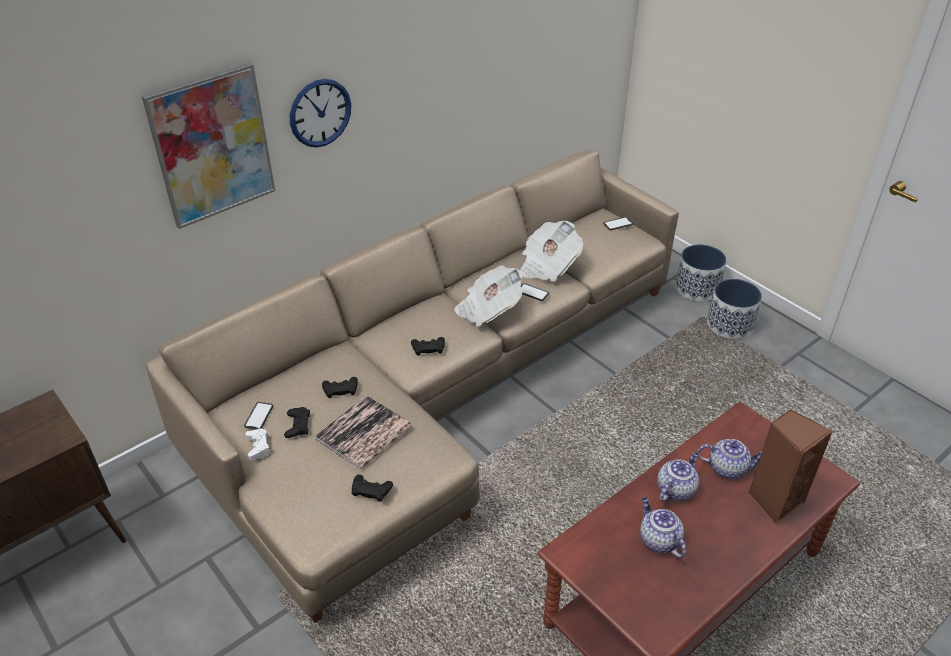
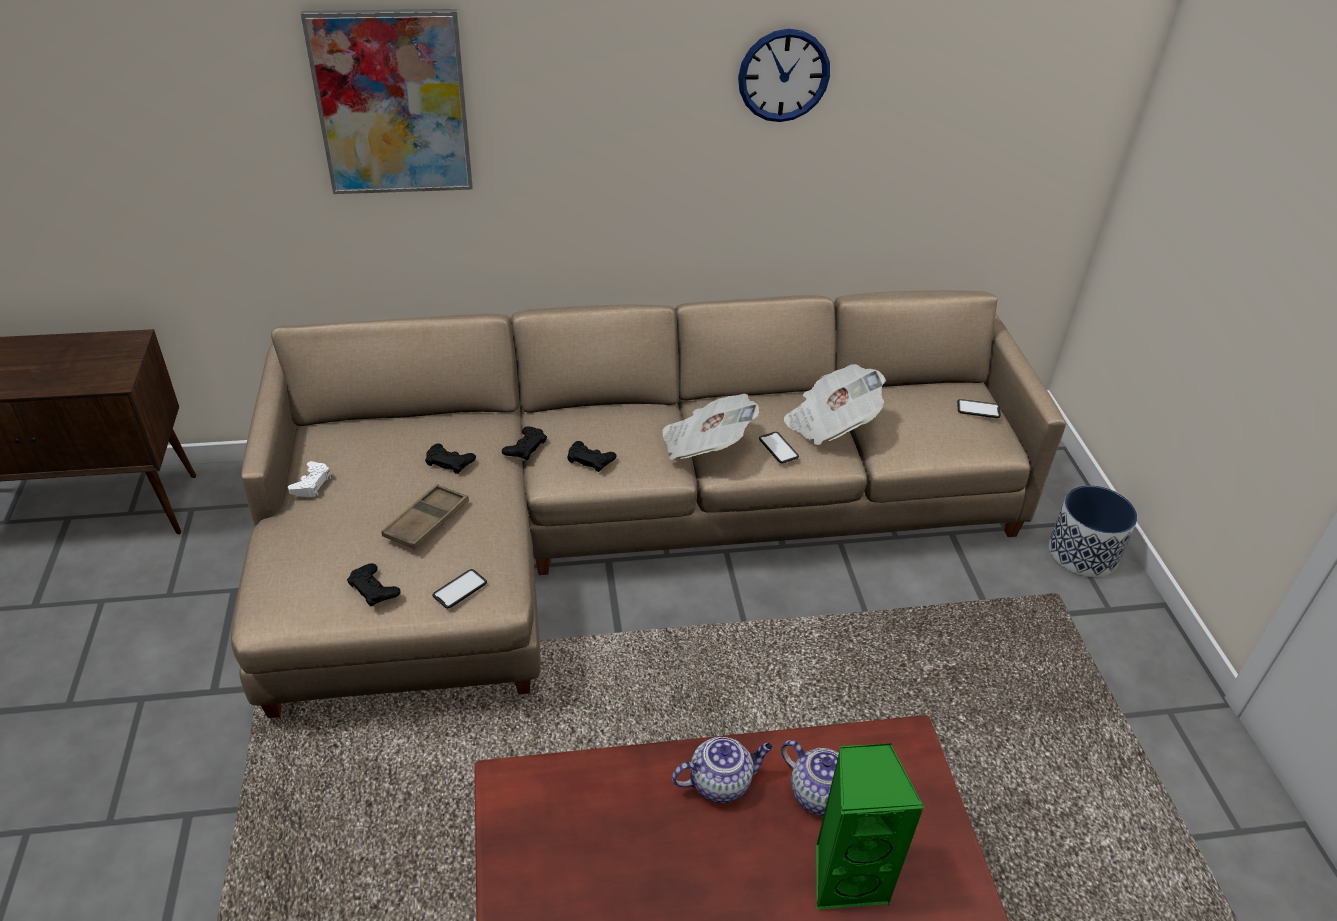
camera: 30 degrees right, 0 degrees up
(259, 416) = (342, 452): phone -> phone (460, 589)
(297, 425) = (369, 479): black game controller -> black game controller (525, 447)
(320, 113) = (554, 106): wall clock -> wall clock (783, 75)
(364, 433) = (427, 521): book -> brown tray
(658, 540) = (634, 834): teapot -> none
(730, 325) = (1091, 623): planter -> none
(774, 500) = (847, 876): brown speaker -> green speaker

